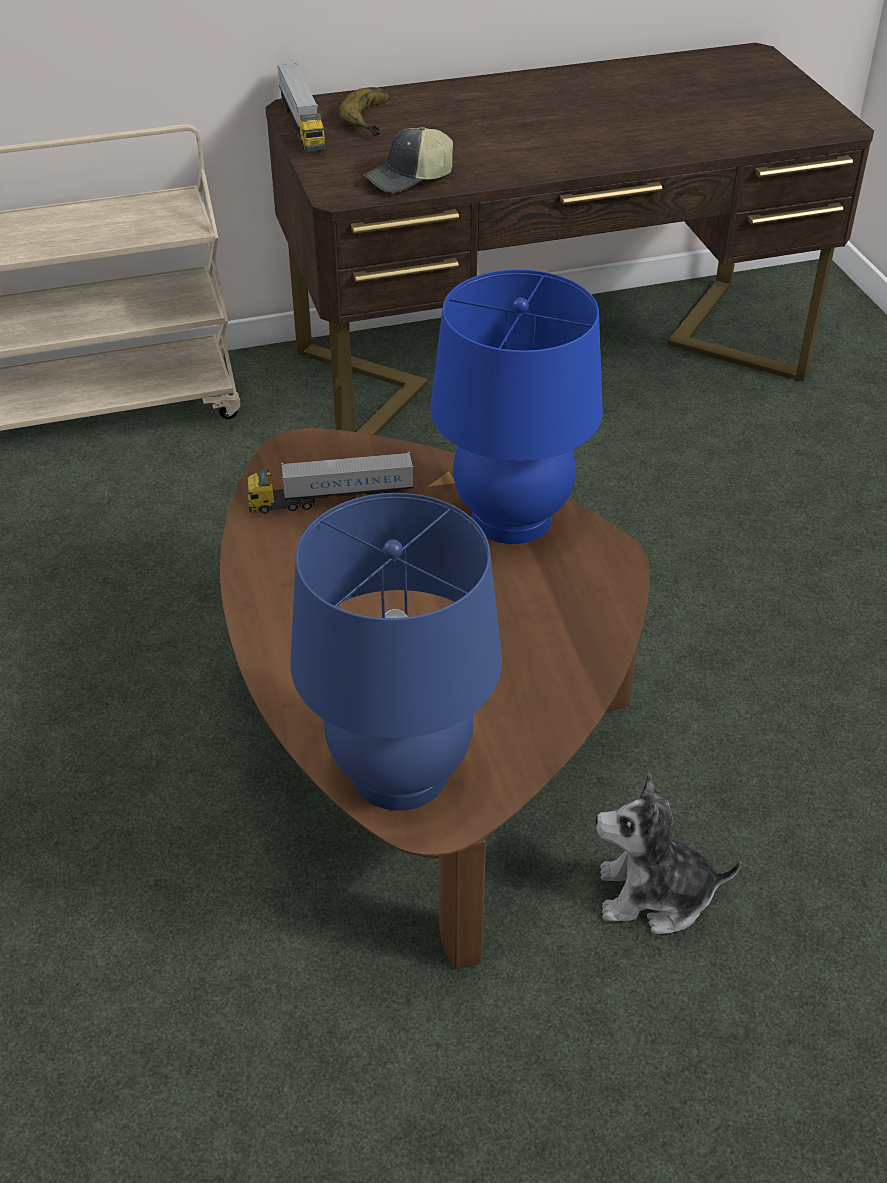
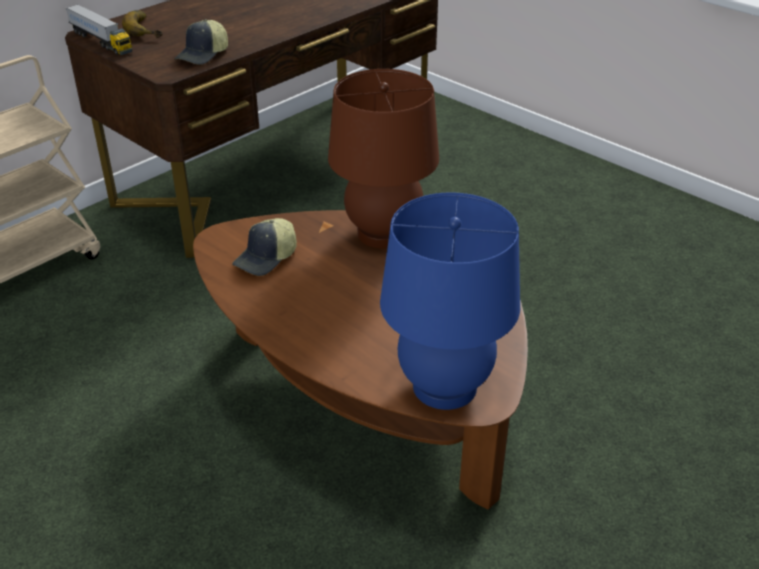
camera: 30 degrees left, 5 degrees down
(331, 500) = (267, 258): toy truck -> cap
(511, 518) = (383, 233): blue table lamp -> brown table lamp
(654, 896) = (559, 423): plush toy -> none

